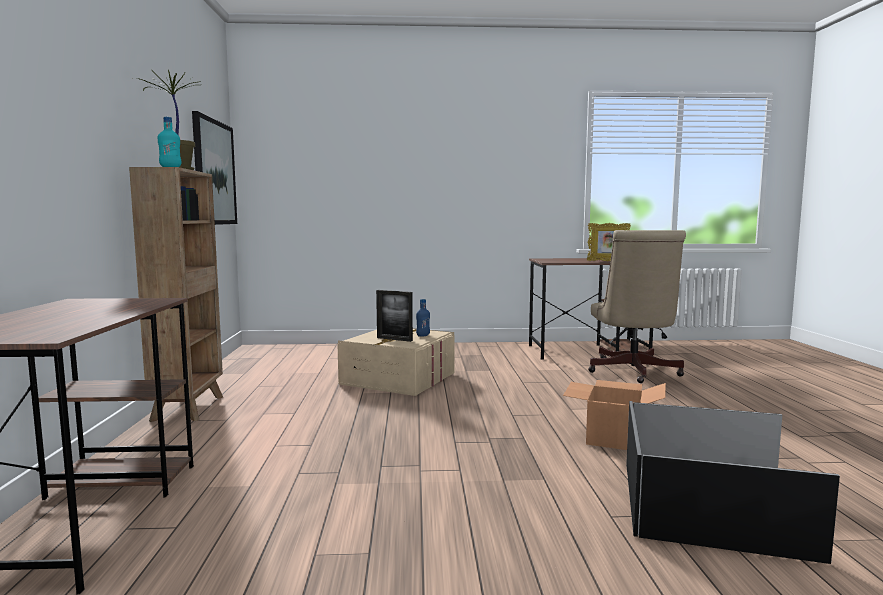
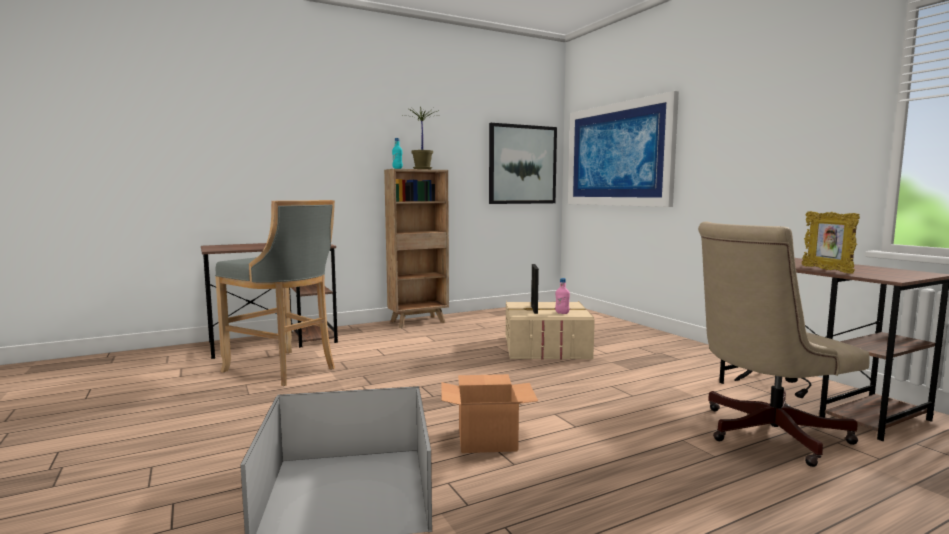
camera: 65 degrees right, 0 degrees up
(279, 517) = (284, 369): none -> grey stool
(333, 170) = (618, 155): none -> picture
(423, 335) = (562, 313): blue bottle -> pink bottle

